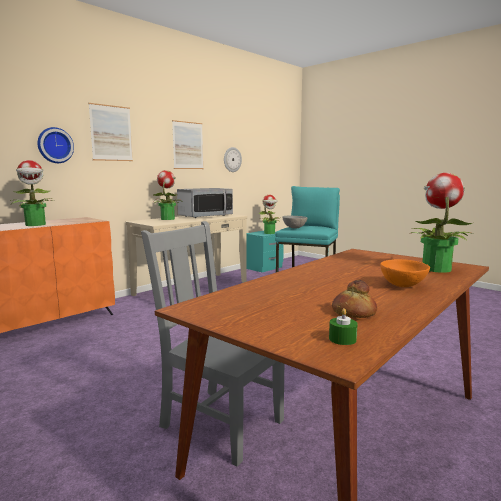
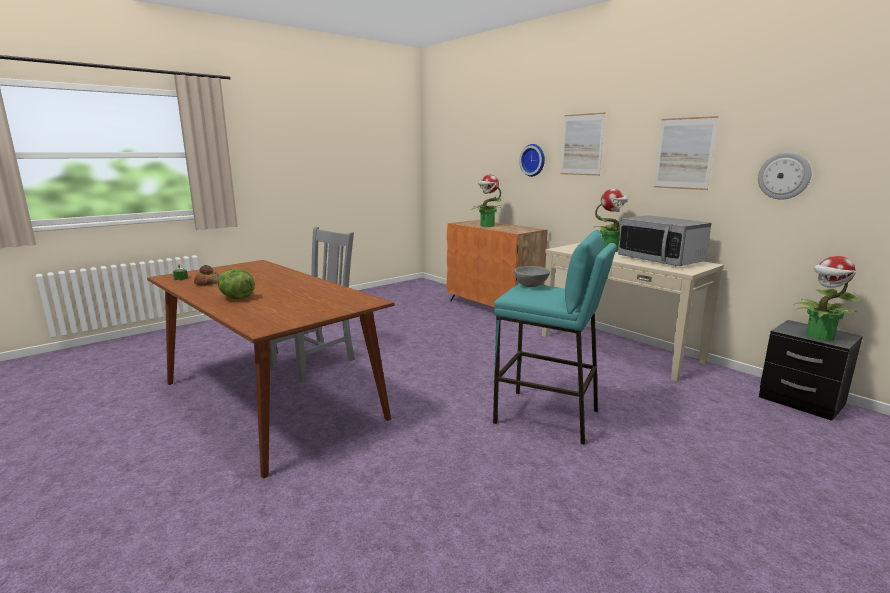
camera: 95 degrees right, 5 degrees up
(264, 268) = (800, 401): turquoise nightstand -> black nightstand
(403, 285) = (236, 298): orange bowl -> lettuce
(435, 269) = (269, 315): potted plant -> none

